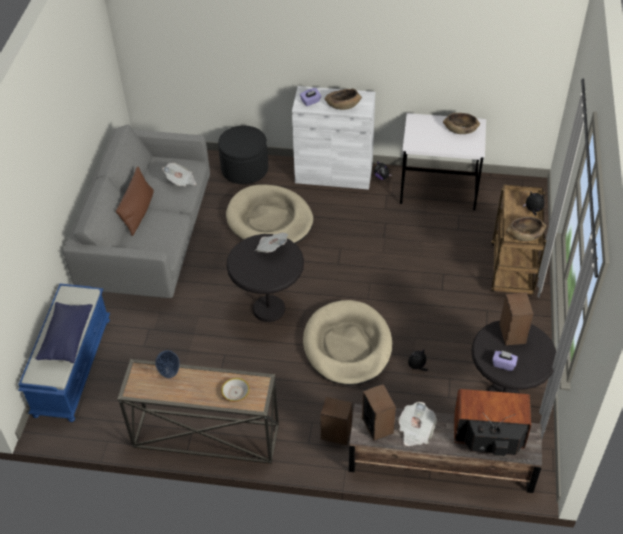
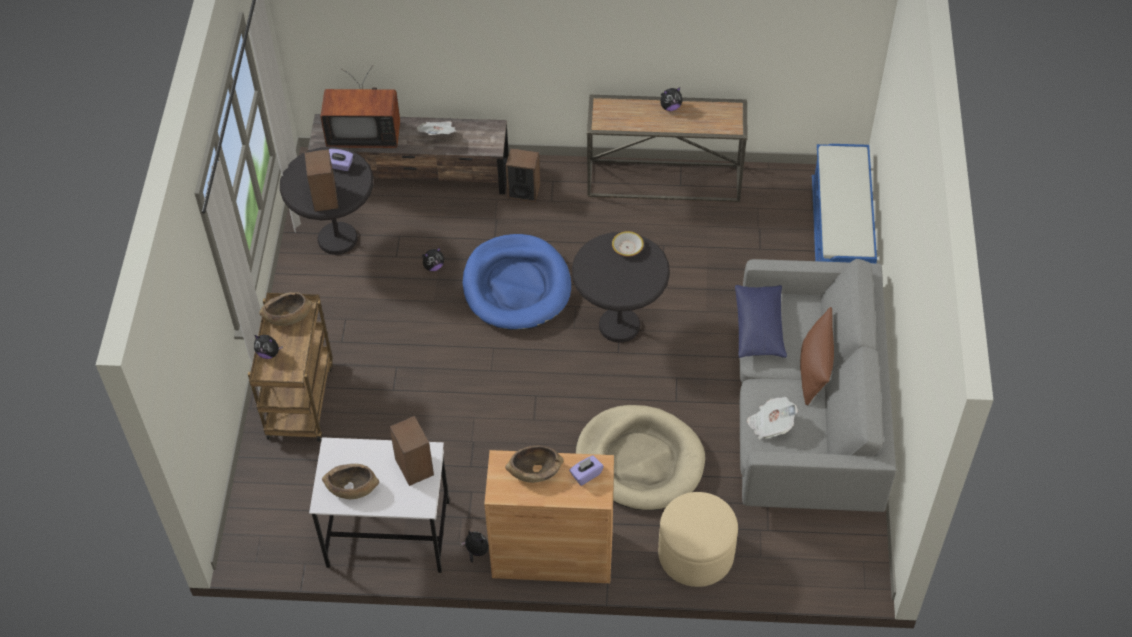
camera: 175 degrees right, 5 degrees up
(67, 338) = (837, 194): blue pillow -> blue pillow (759, 328)
(170, 374) = (699, 125): vase -> none
(191, 396) = (670, 107): none -> plush toy
(236, 393) = (625, 113): bowl -> bowl (627, 247)
(244, 169) = (696, 554): black ottoman -> beige ottoman
(271, 248) = (615, 285): newspaper -> none
(334, 173) = (552, 554): white cabinet -> brown cabinet
(347, 345) = (516, 286): beige dog bed -> blue dog bed
(377, 425) = (477, 137): speaker -> speaker (414, 467)

